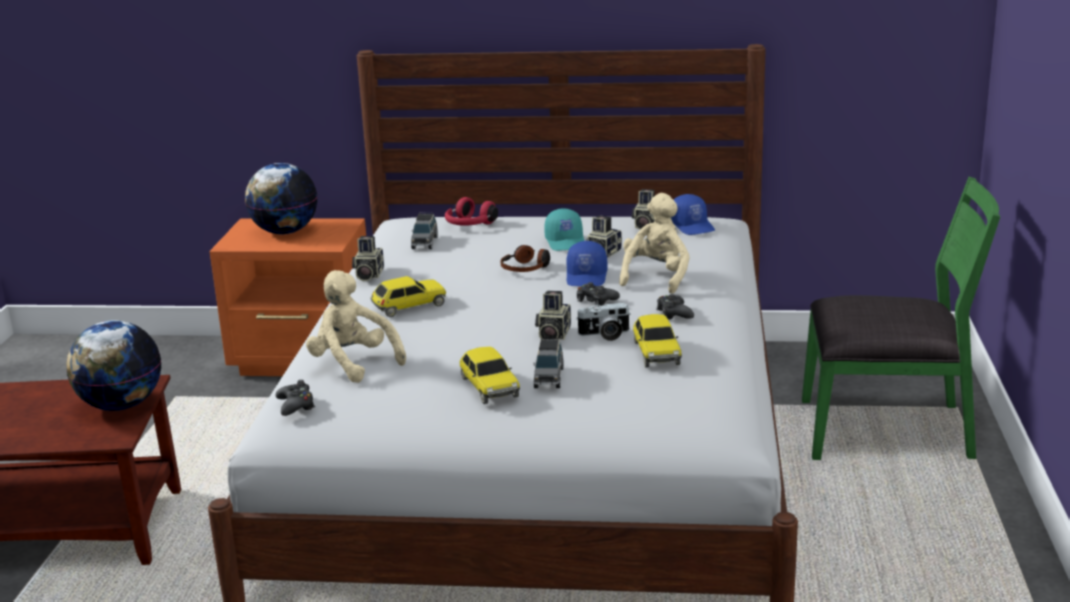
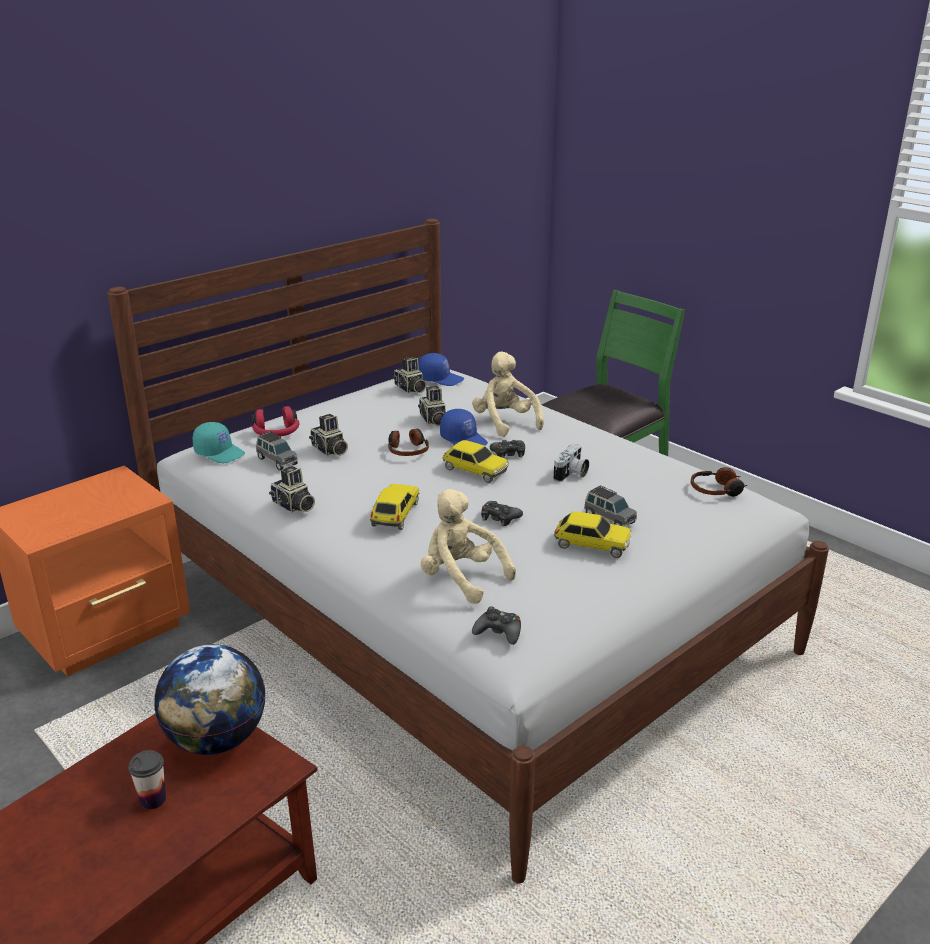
camera: 50 degrees left, 5 degrees up
(41, 416) = (153, 800): none -> cup
(284, 232) = (71, 506): globe -> none
(353, 364) = (461, 578): beige plush toy -> beige plush toy turned 45 degrees clockwise
(552, 335) = (541, 489): camera -> camera (329, 450)
(566, 242) = (387, 420): turquoise cap -> turquoise cap (220, 453)
(656, 353) = (625, 472): toy car -> toy car (475, 470)
(674, 313) = (573, 442): black game controller -> black game controller (499, 518)
(707, 402) = (717, 490): none -> headphones

